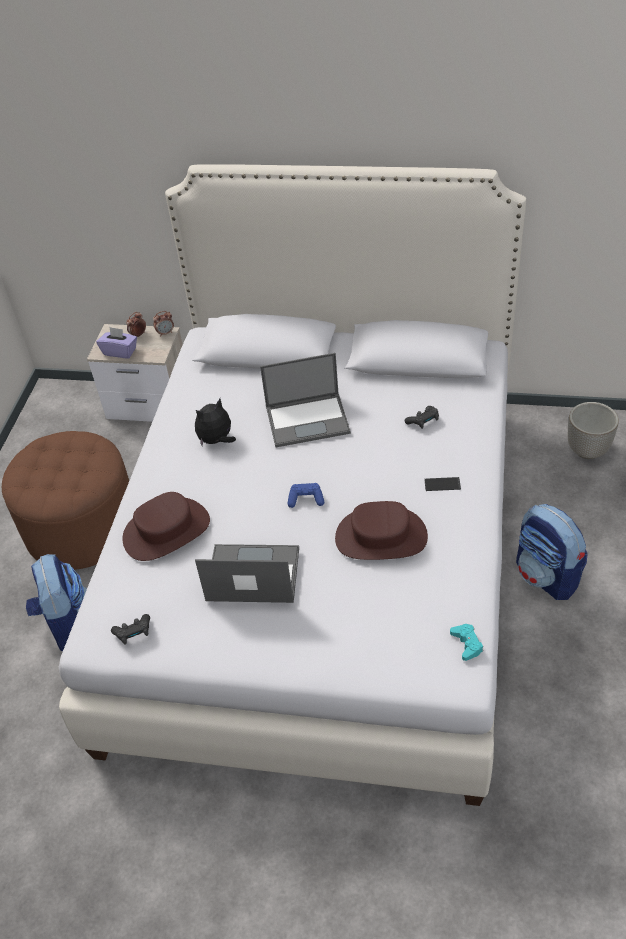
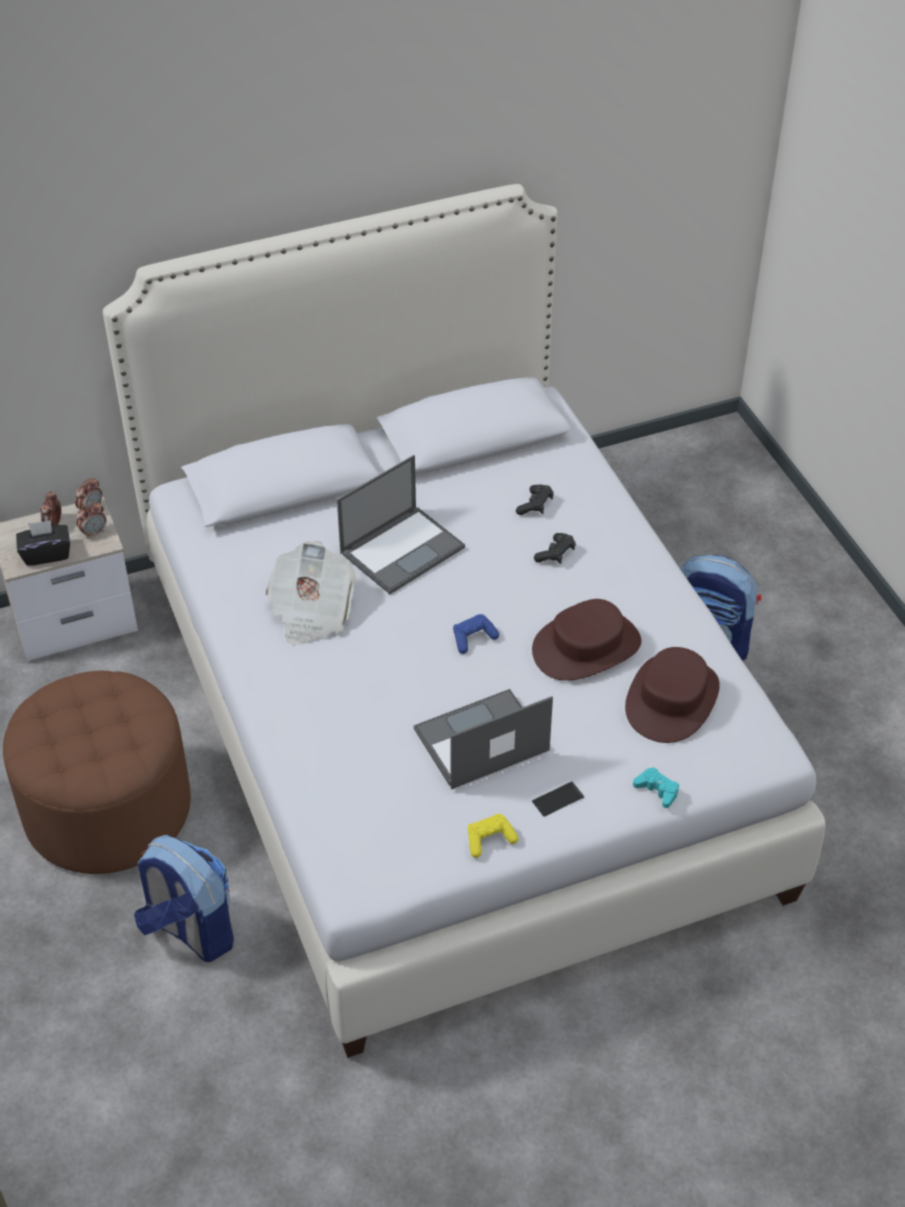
camera: 35 degrees left, 0 degrees up
(120, 351) = (46, 554): purple tissue box -> black tissue box
(134, 633) = (396, 856): black game controller -> black game controller (555, 554)
(156, 347) = (94, 532): none -> alarm clock
(166, 531) = (339, 735): brown hat -> brown hat (672, 699)
(203, 650) = (489, 840): none -> yellow game controller
(217, 440) = (311, 612): plush toy -> newspaper
(442, 484) = (608, 567): phone -> phone (558, 799)
(467, 644) = (752, 717): turquoise game controller -> turquoise game controller (657, 790)
(588, 450) = (660, 489): planter -> none

